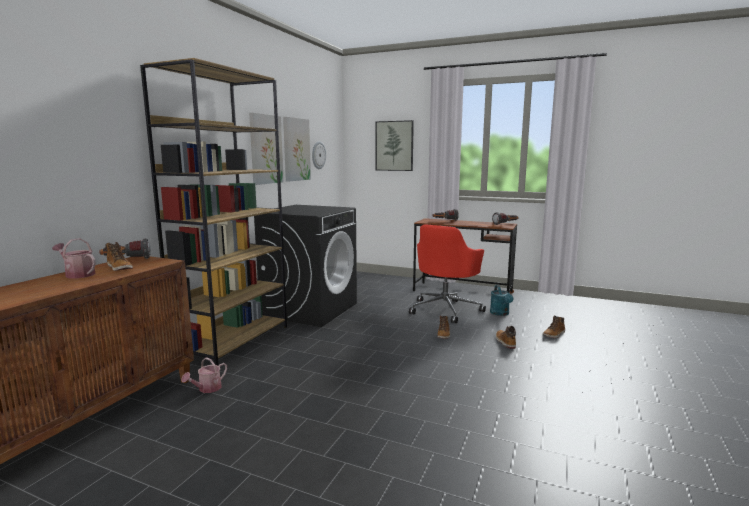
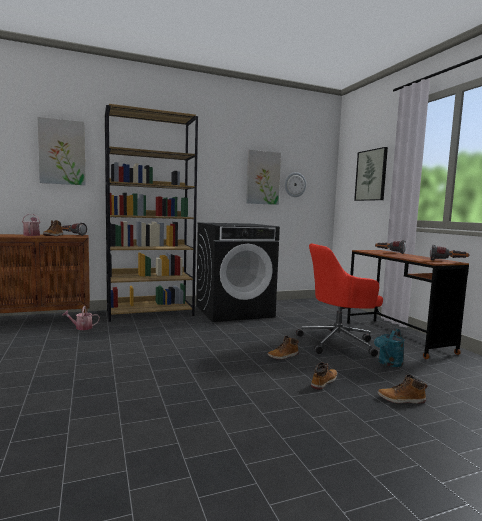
camera: 45 degrees right, 5 degrees down
(265, 149) = (223, 175): picture -> picture (62, 152)

